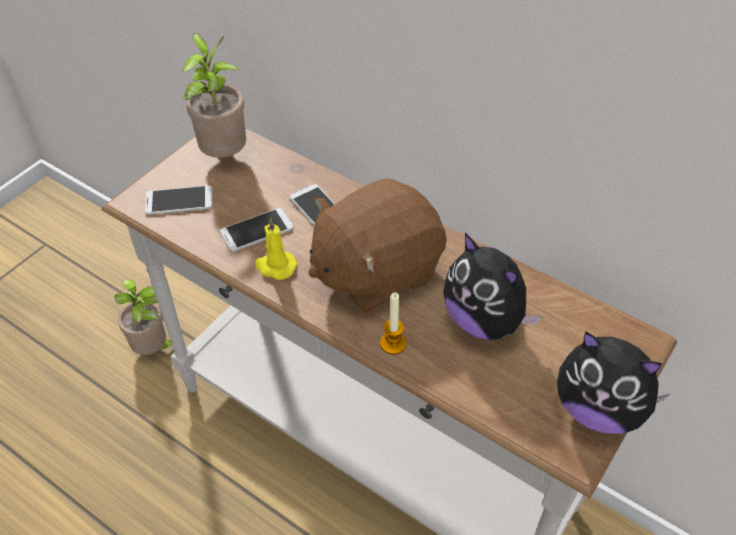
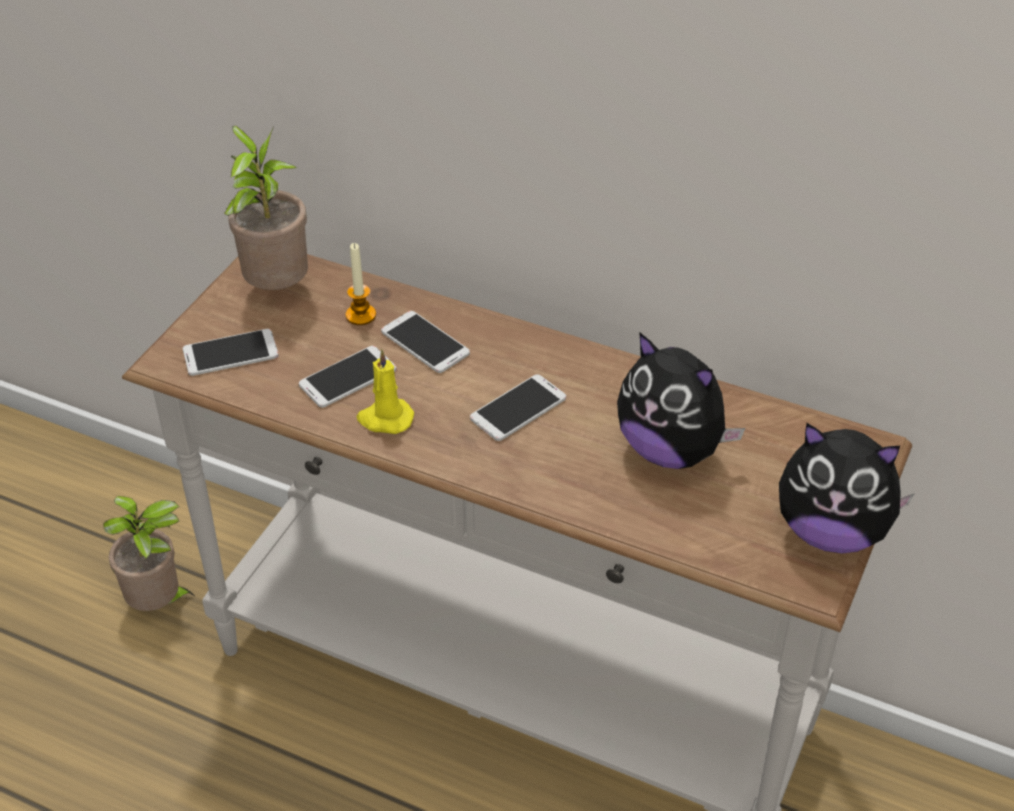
camera: 10 degrees left, 5 degrees down
(375, 271) = (518, 408): brown plush toy -> phone
(393, 343) = (562, 490): candle -> candle (361, 315)

